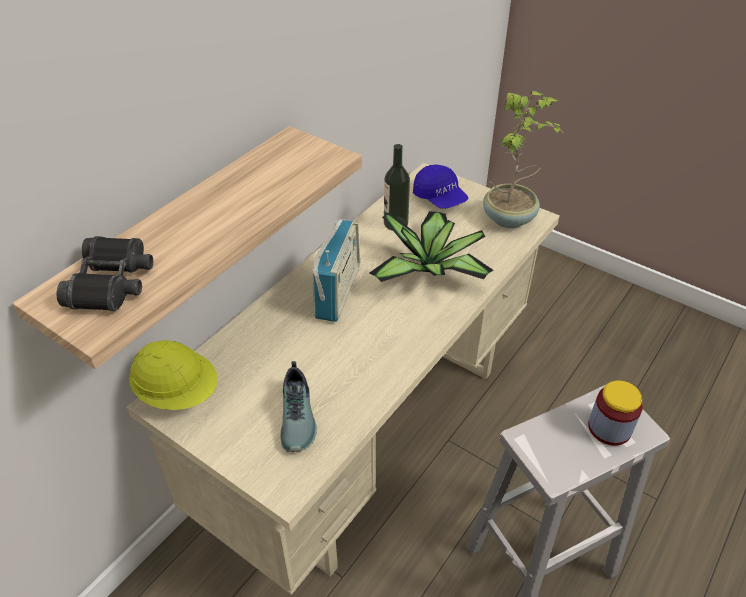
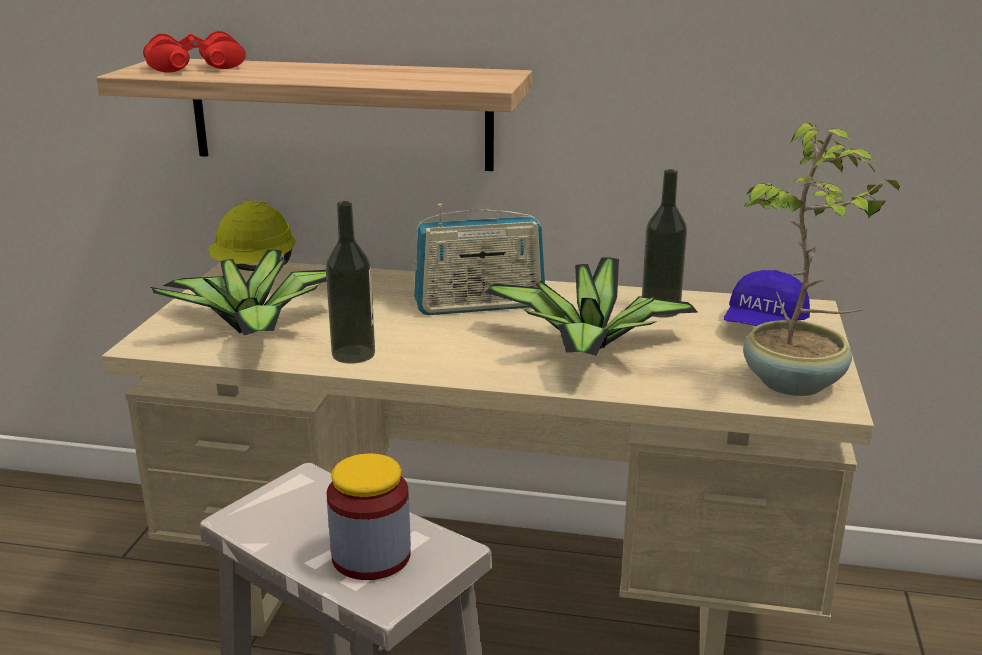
camera: 65 degrees right, 20 degrees down
(112, 283) = (196, 68): black binoculars -> red binoculars
(299, 417) = (254, 329): shoe -> potted plant
(377, 373) = (353, 354): none -> bottle

